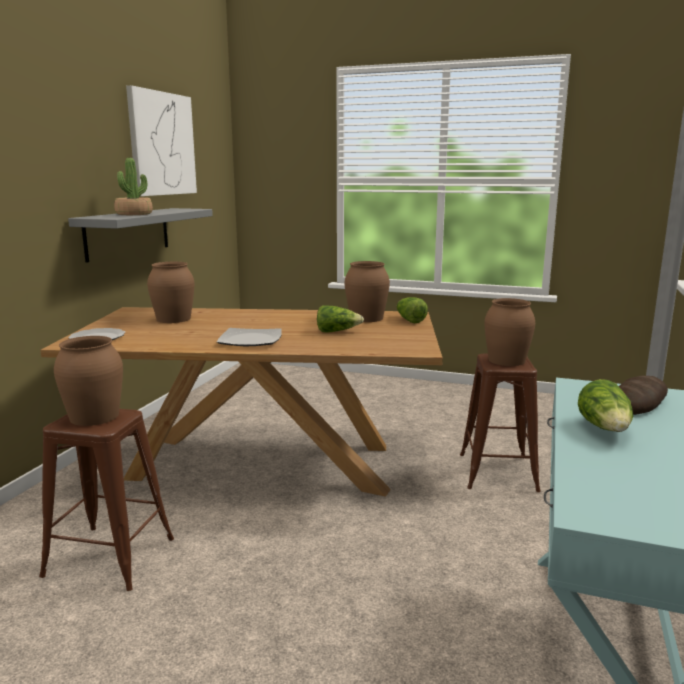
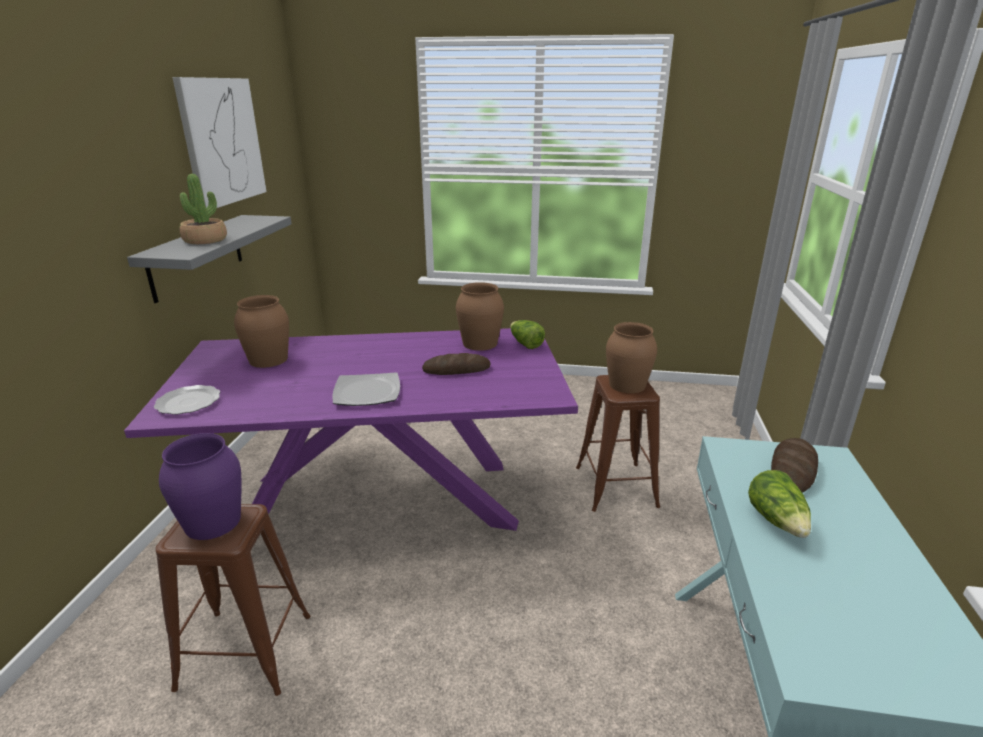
camera: 10 degrees left, 10 degrees up
(93, 416) = (212, 522): brown vase -> purple vase
(262, 462) = (380, 499): brown dining table -> purple dining table
(337, 331) = (456, 369): lettuce -> bread

